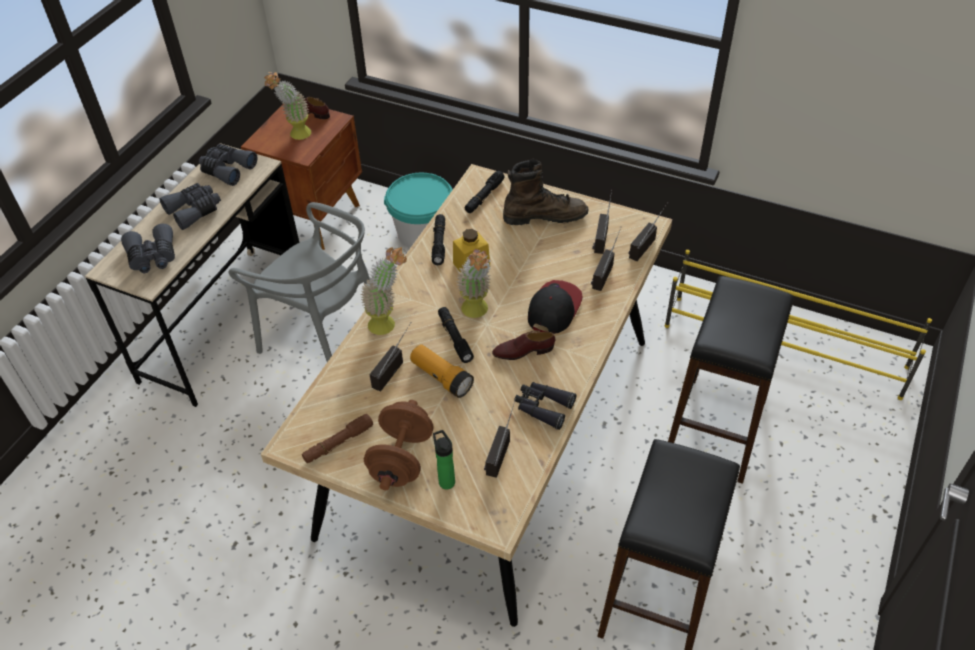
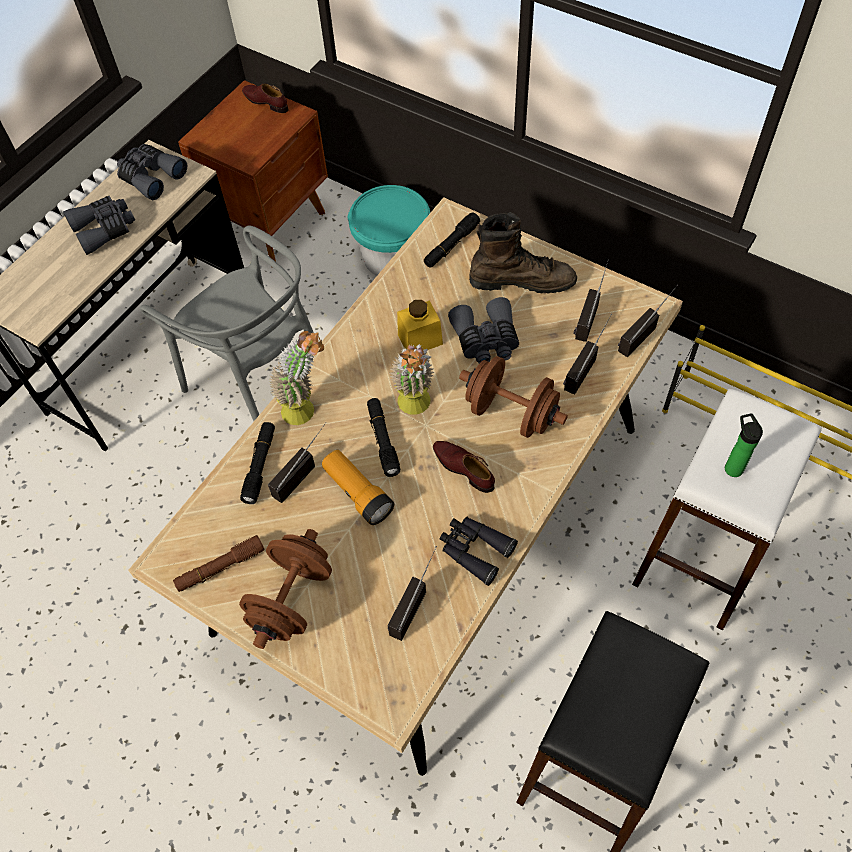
camera: 10 degrees right, 10 degrees up
(152, 257) = (47, 288): grey binoculars -> grey binoculars (486, 340)
(296, 136) = (244, 132): potted plant -> none
(439, 243) = (386, 305): black flashlight -> black flashlight (260, 466)
(446, 480) = (340, 636): bottle -> bottle (732, 466)
(523, 351) = (463, 468): brown shoe -> brown shoe turned 45 degrees clockwise
(553, 309) = (511, 413): cap -> brown dumbbell
(716, 429) = (702, 554): black stool -> white stool

